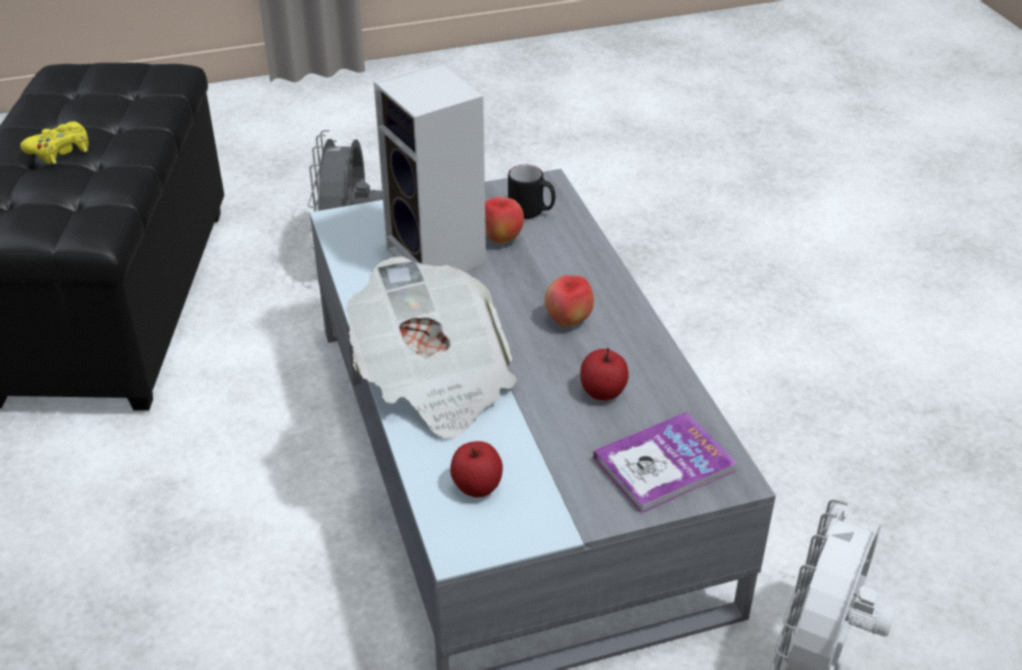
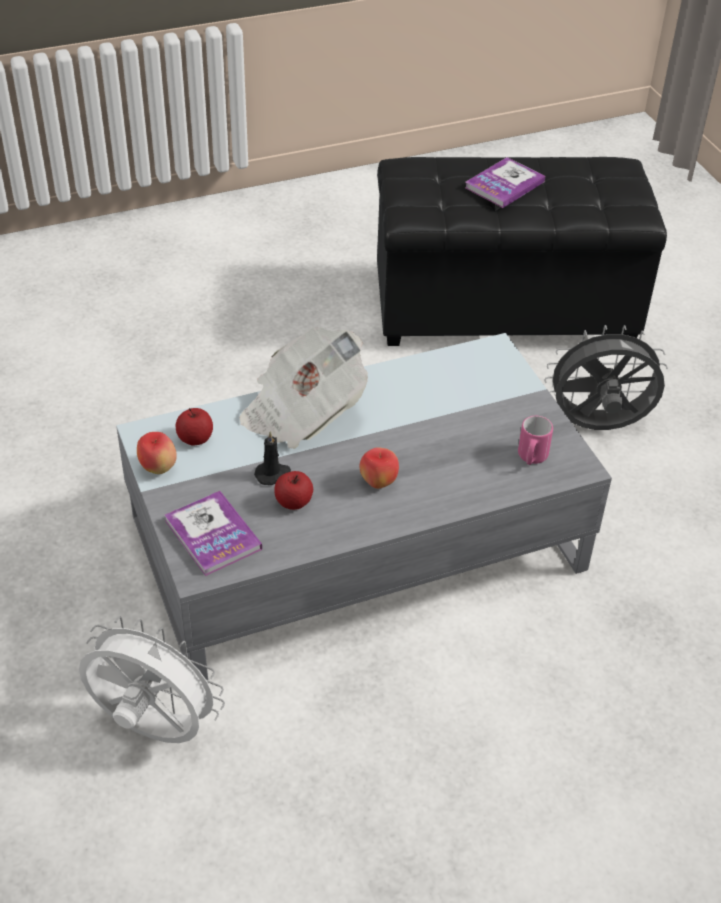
camera: 85 degrees right, 5 degrees up
(60, 150) = (504, 184): yellow game controller -> book
(439, 258) = (453, 406): speaker -> none
(501, 239) = (486, 441): apple -> apple (158, 468)
(531, 212) = (531, 458): black mug -> pink mug
(552, 409) = (273, 474): none -> black candle

